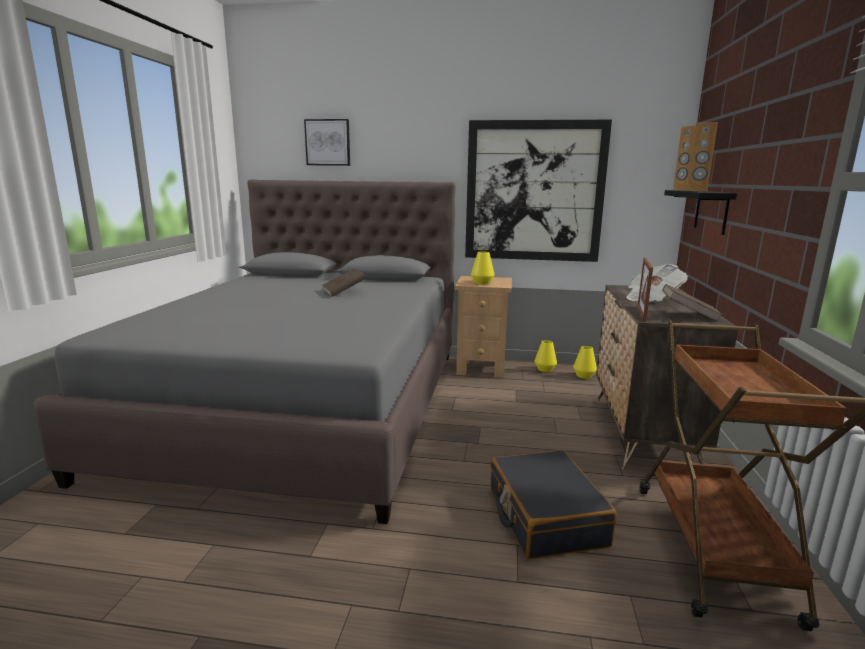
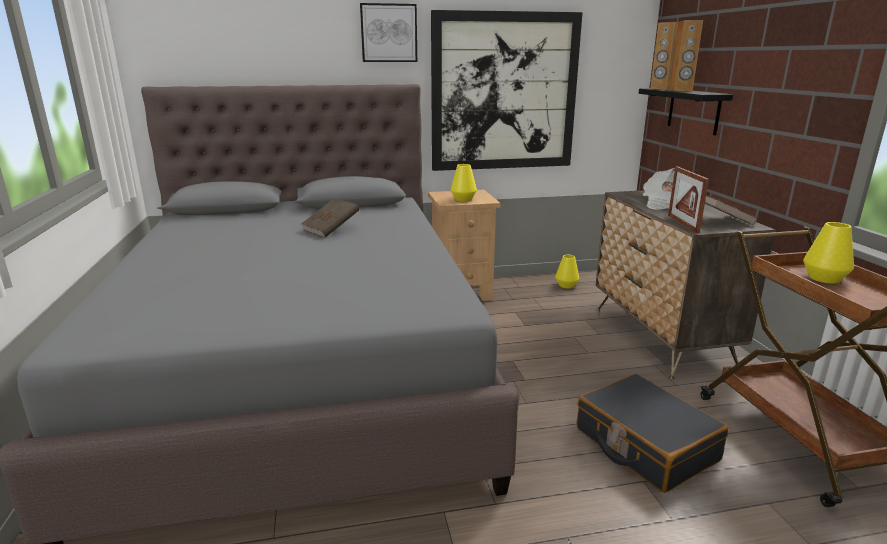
camera: 20 degrees left, 5 degrees up
(328, 142) = (252, 35): picture -> picture (389, 33)
(545, 369) = (525, 284): yellow vase -> yellow vase (824, 278)

